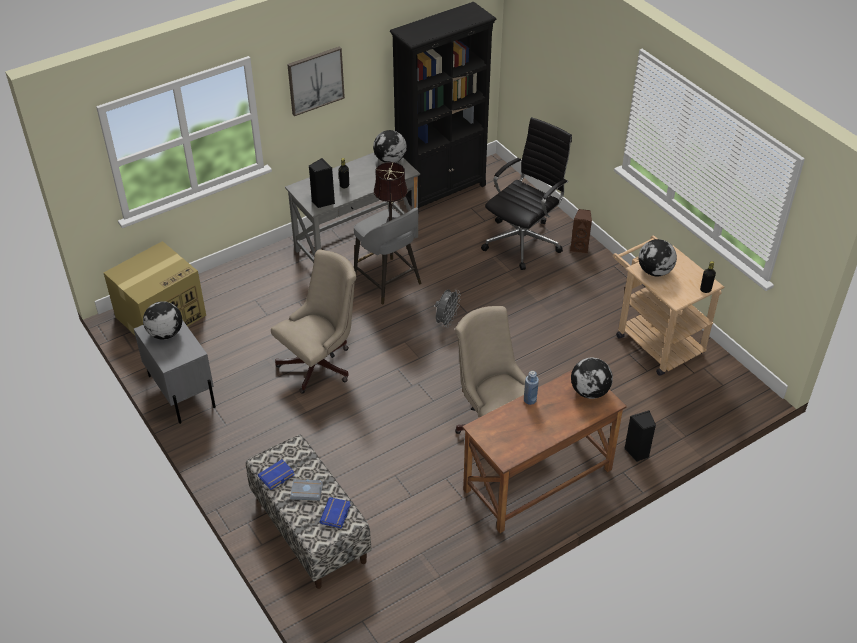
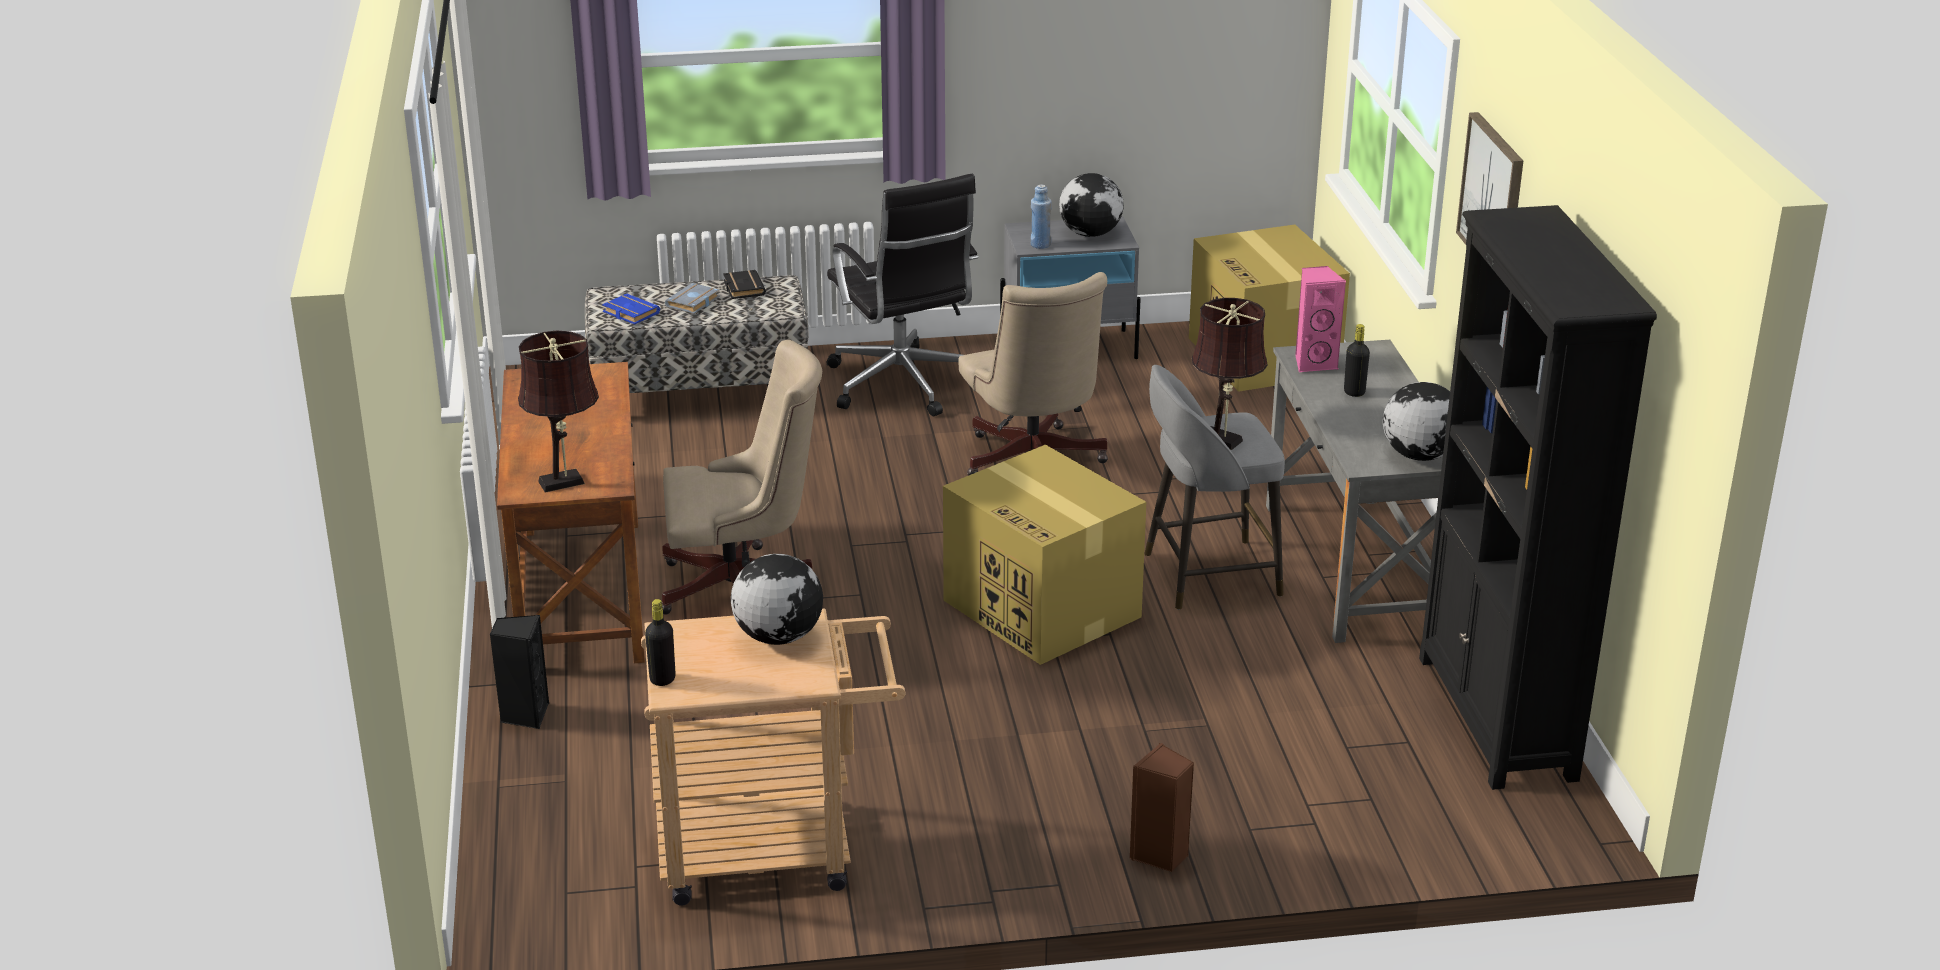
camera: 115 degrees right, 15 degrees down
(276, 477) = (742, 288): blue book -> black book
(322, 201) = (1314, 363): black speaker -> pink speaker
(446, 321) = (1044, 609): grey fan -> cardboard box
(523, 241) = (1236, 779): black office chair -> black office chair (903, 385)
(530, 400) = (613, 425): blue bottle -> blue bottle (1040, 245)
(590, 391) = (566, 481): globe -> brown table lamp

